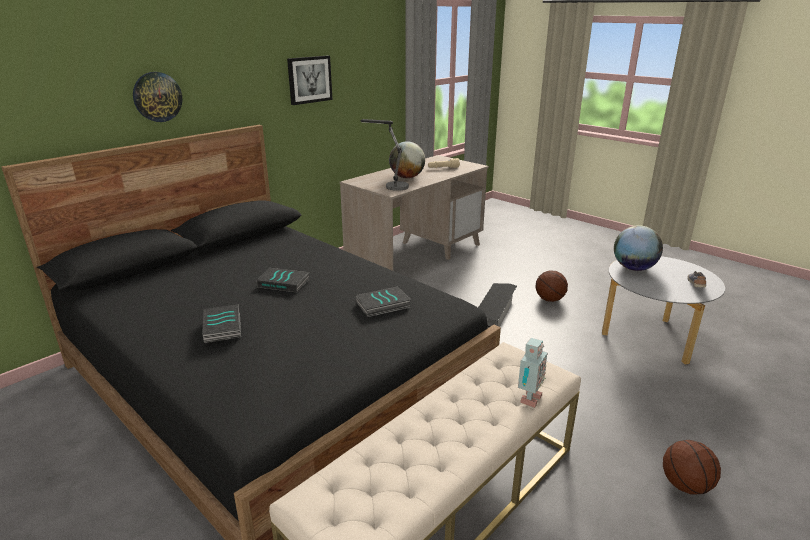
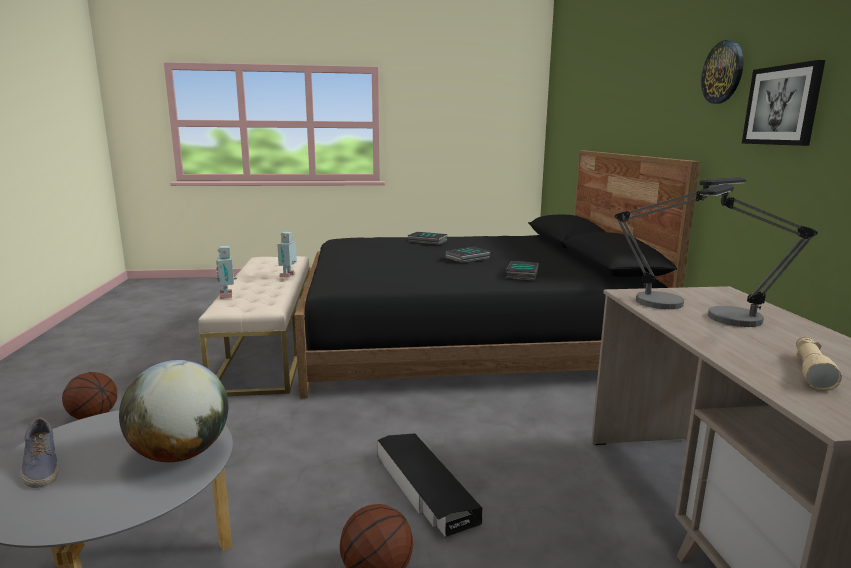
camera: 130 degrees right, 10 degrees down
(157, 97) = (647, 114): wall clock -> wall clock (723, 72)
(383, 306) = (378, 268): book -> book (521, 274)
(407, 177) = (727, 321): globe -> table lamp
(411, 416) = (289, 275): none -> toy robot

